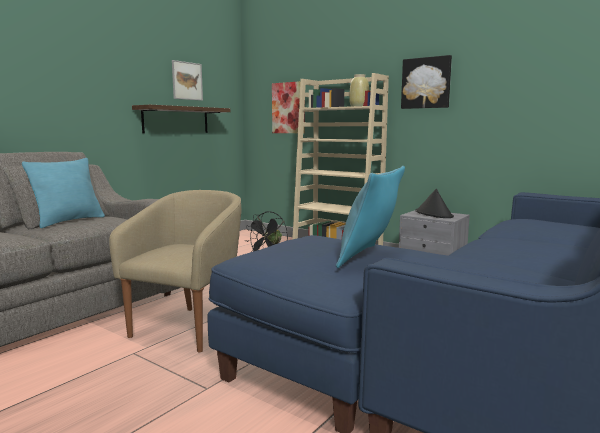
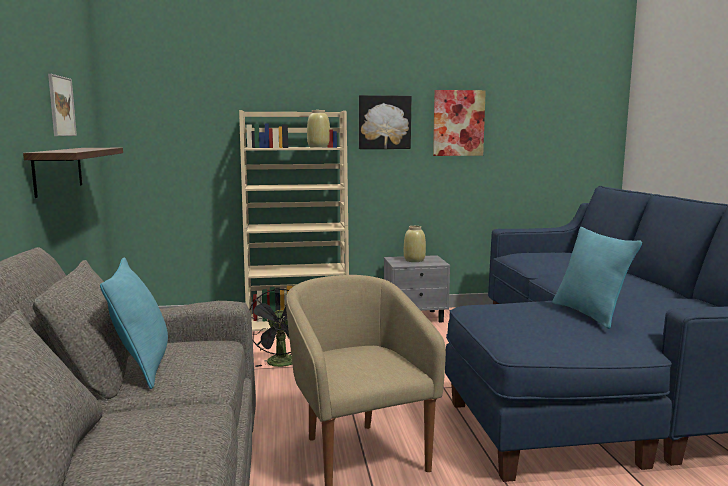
camera: 45 degrees left, 0 degrees up
(288, 108) = (192, 144): picture -> picture (458, 123)
(434, 214) = (414, 260): black hat -> beige vase

